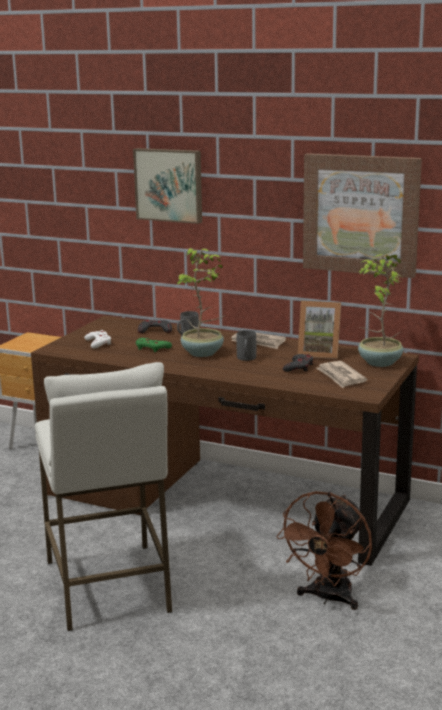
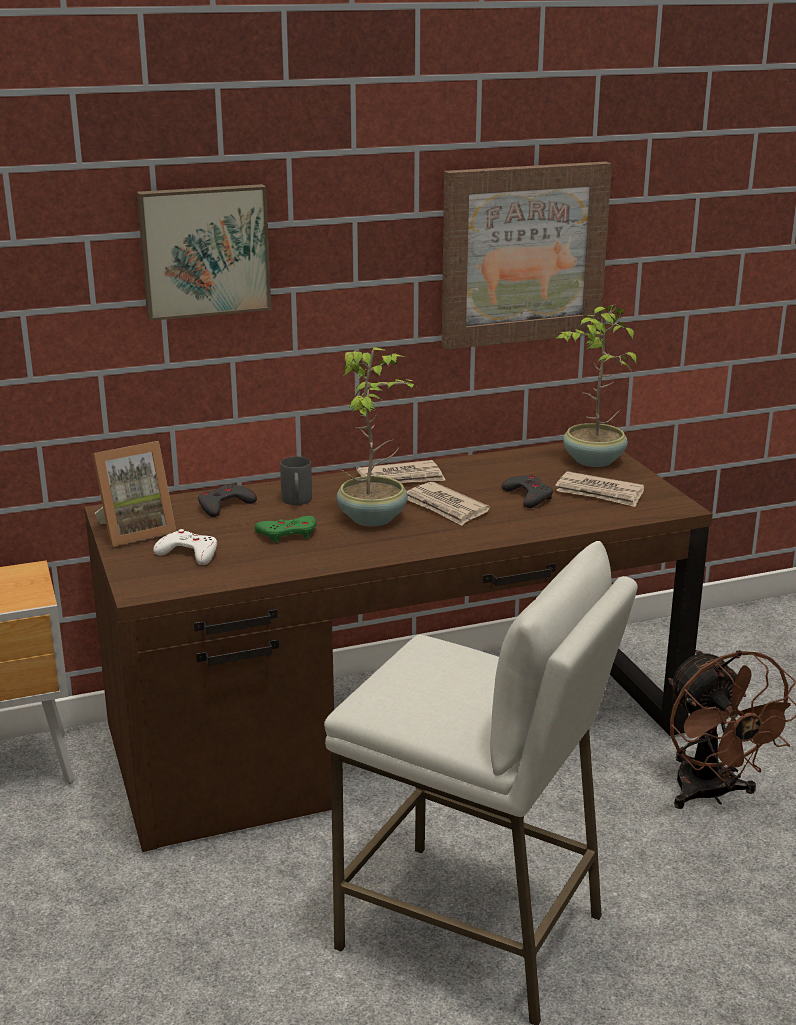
camera: 45 degrees left, 5 degrees up
(246, 359) = (445, 507): grey mug -> newspaper
(319, 353) = (506, 470): picture frame -> picture frame (135, 531)

